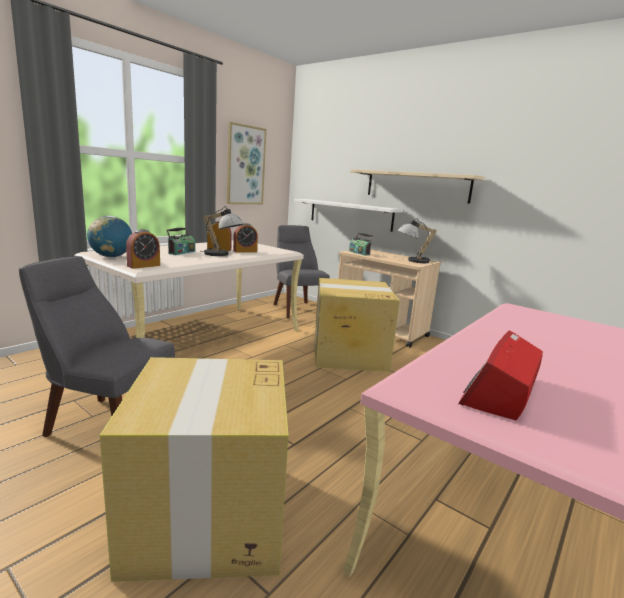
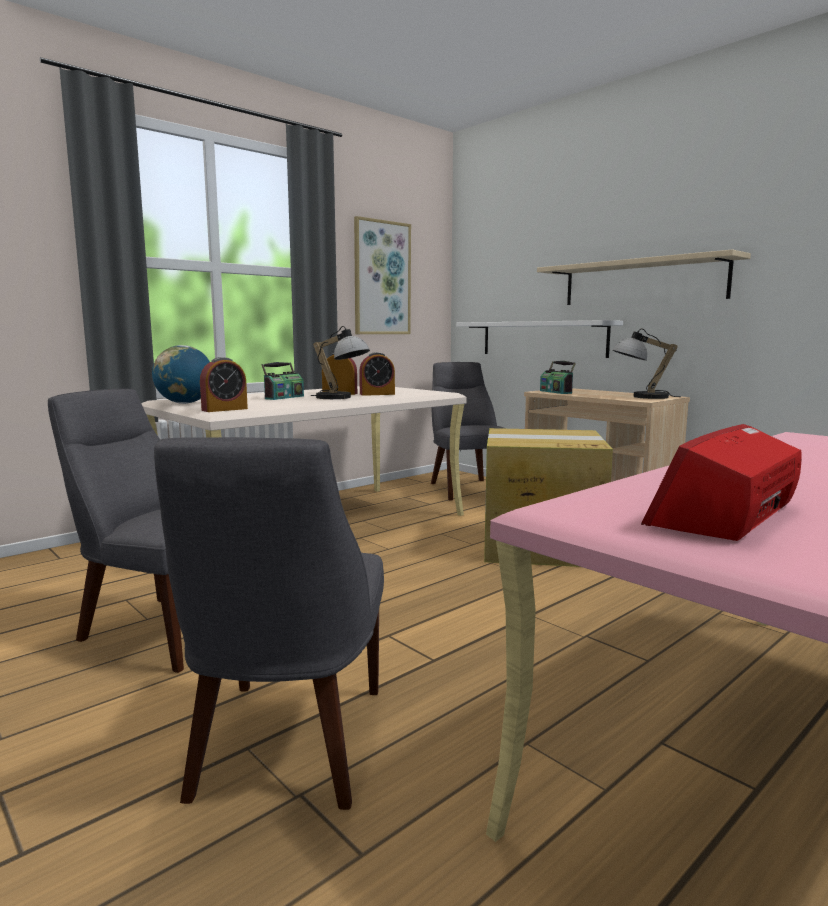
camera: 10 degrees right, 5 degrees down
(208, 516) = (286, 747): cardboard box -> grey chair

